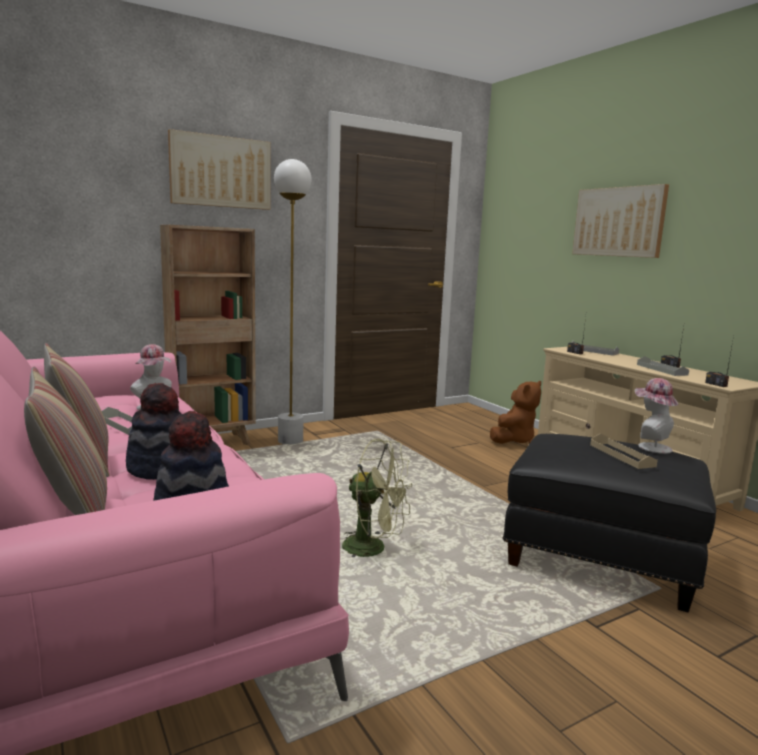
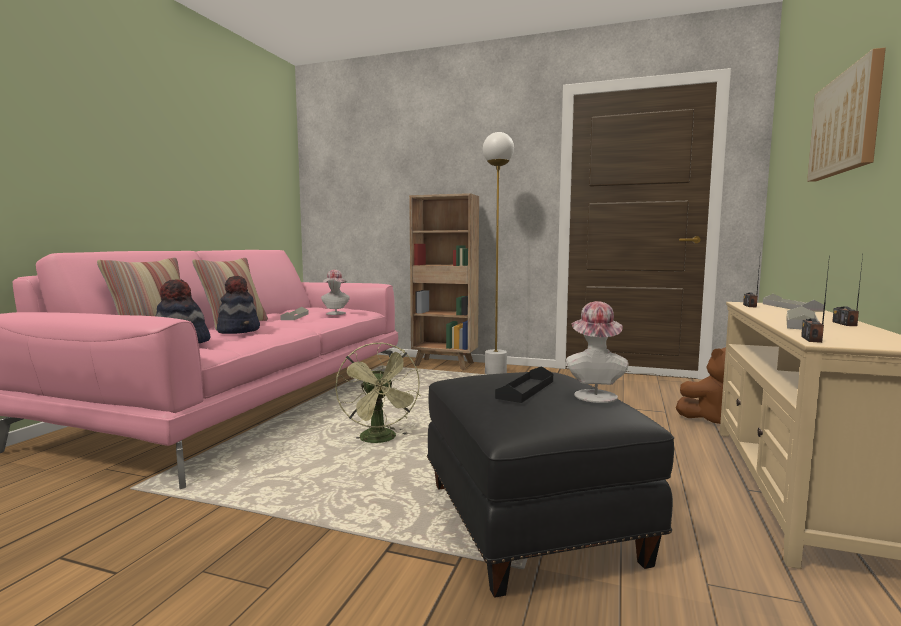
camera: 50 degrees right, 5 degrees down
(220, 172) = (467, 154): picture -> none
(621, 455) = (525, 389): beige tray -> black tray

